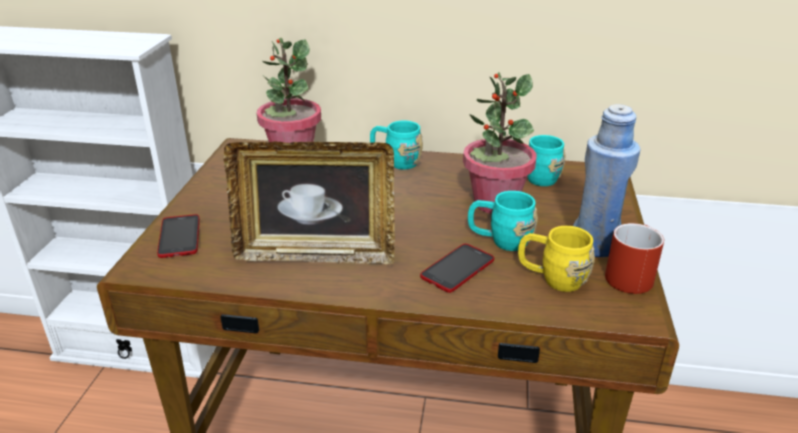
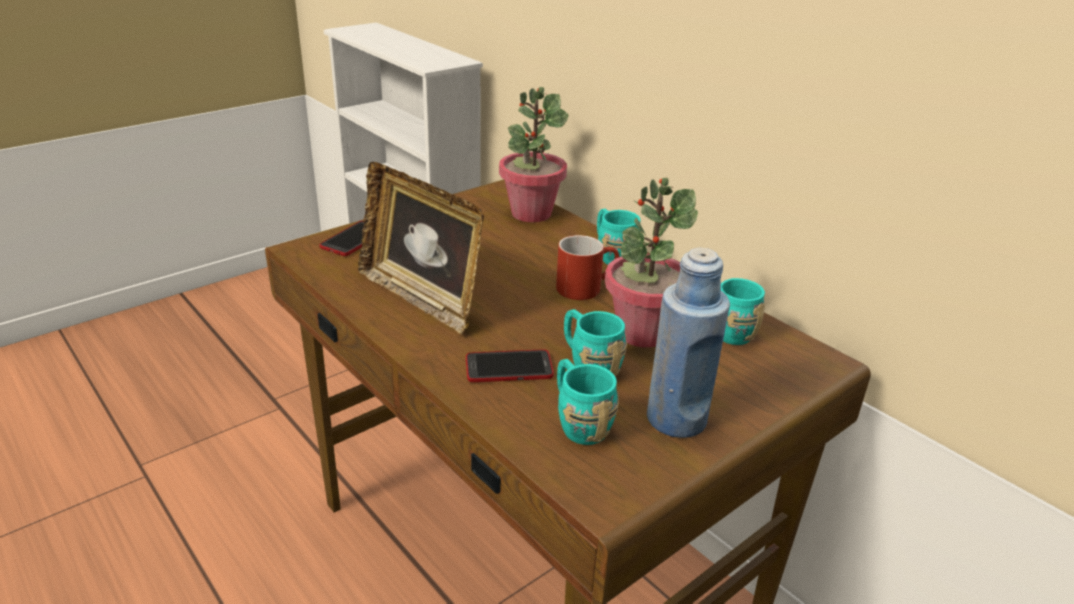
camera: 40 degrees right, 0 degrees up
(552, 278) = (578, 422): yellow mug -> turquoise mug
(629, 274) = (663, 463): red mug -> red mug (586, 287)

